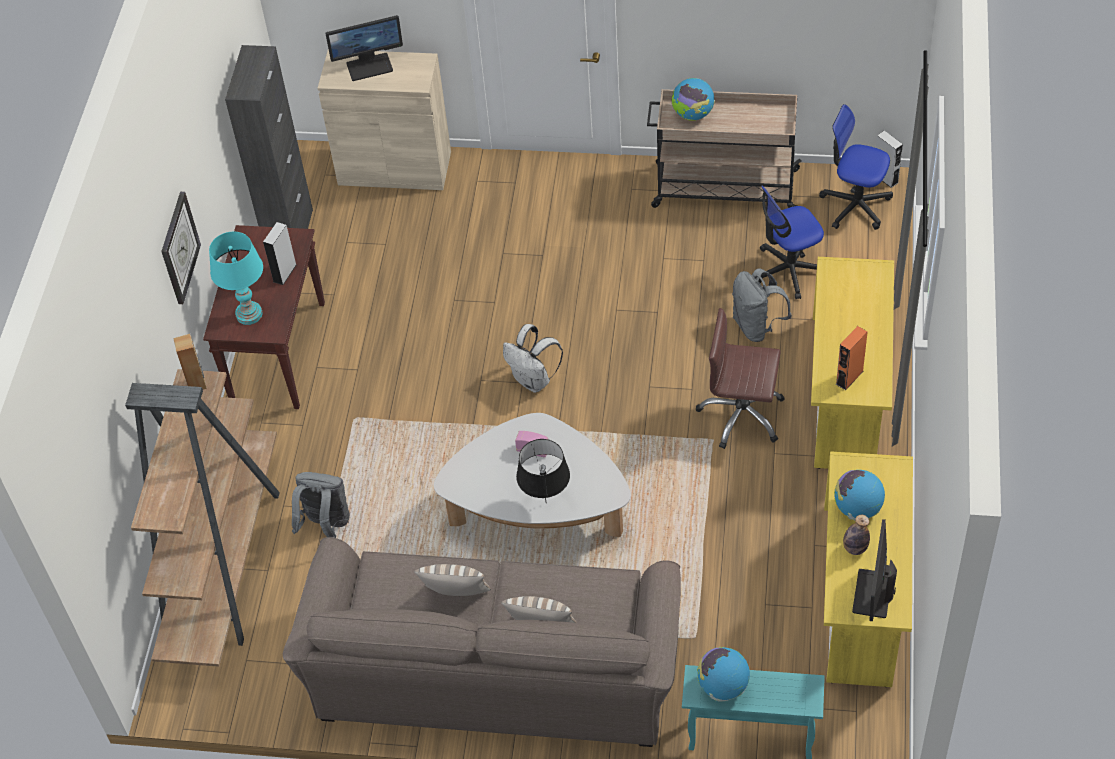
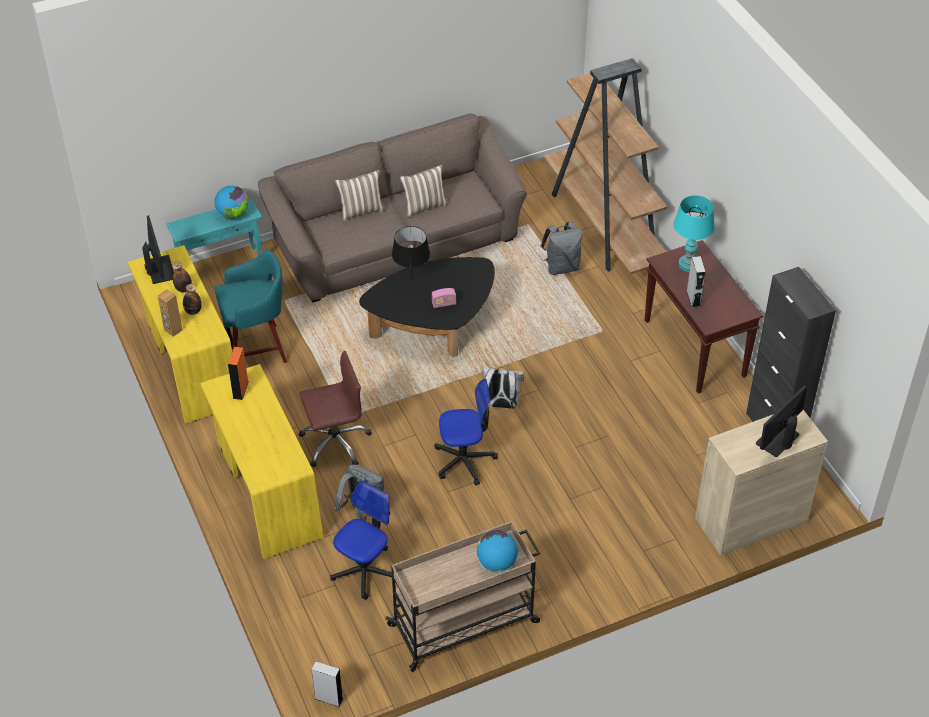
camera: 145 degrees right, 5 degrees down
(179, 248) = (723, 183): wall clock -> none
(197, 383) = (637, 144): brown speaker -> brown speaker (173, 330)
(537, 511) = (434, 327): white coffee table -> black coffee table
(767, 580) = (257, 348): none -> turquoise stool
(855, 205) = (341, 657): office chair -> office chair (464, 460)
(857, 508) = (193, 311): globe -> bottle

